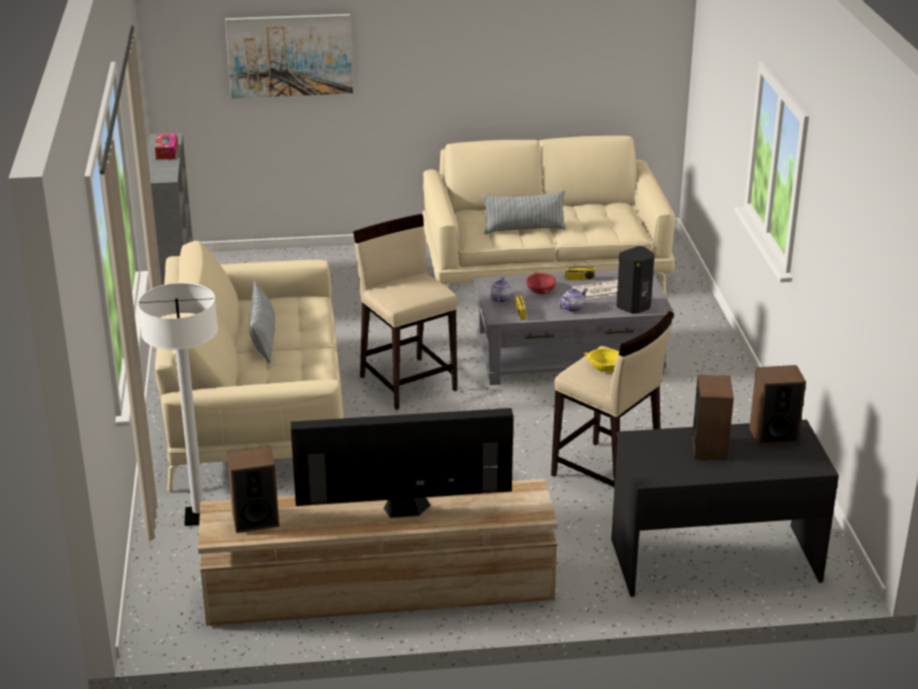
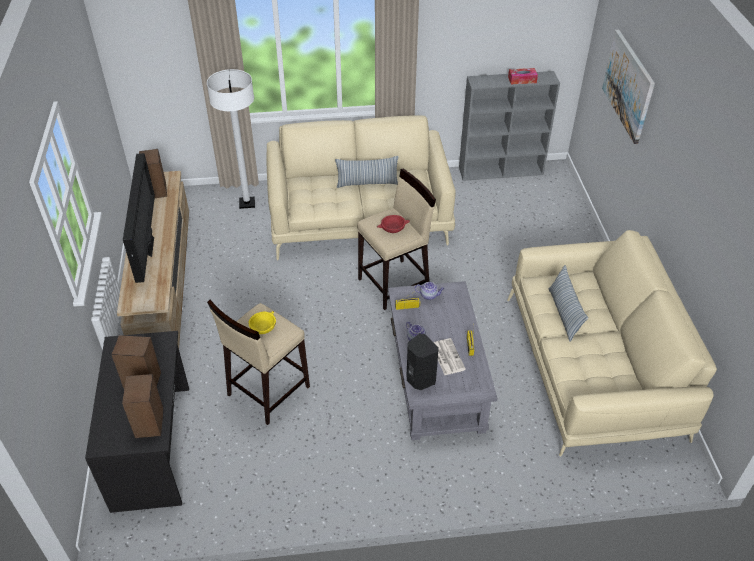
camera: 90 degrees right, 15 degrees up
(541, 290) = (446, 320): red bowl -> red bowl (393, 229)

